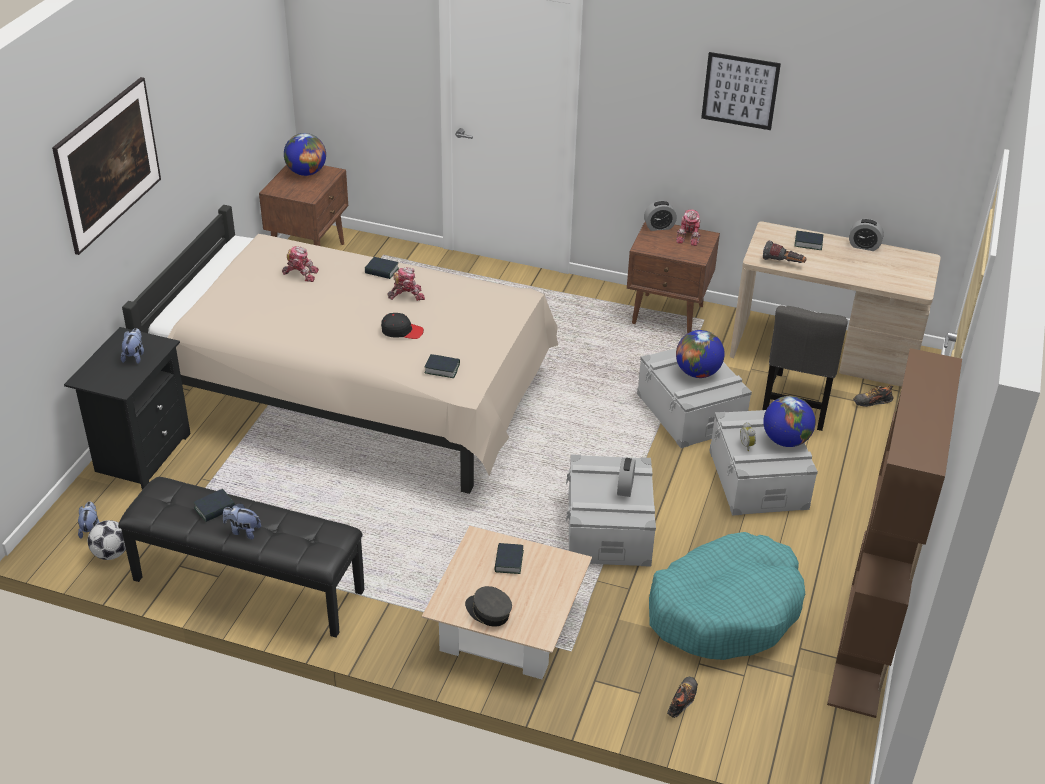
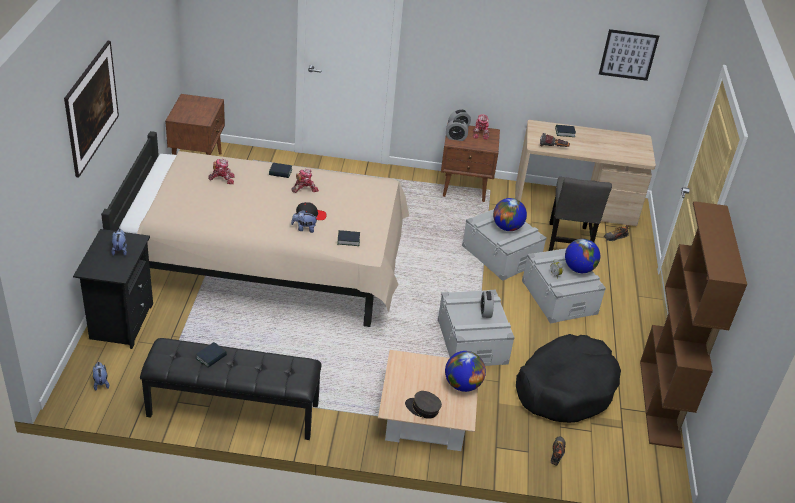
camera: 15 degrees left, 0 degrees up
(111, 553) = (122, 399): football -> none
(243, 531) = (237, 371): plush toy -> plush toy (304, 229)
(306, 172) = (195, 103): globe -> globe (462, 385)
(508, 561) = (425, 372): book -> none
(725, 610) = (565, 388): turquoise dog bed -> black dog bed
(740, 91) = (517, 31): picture -> picture (628, 55)
(864, 246) = (601, 132): alarm clock -> alarm clock (456, 138)

